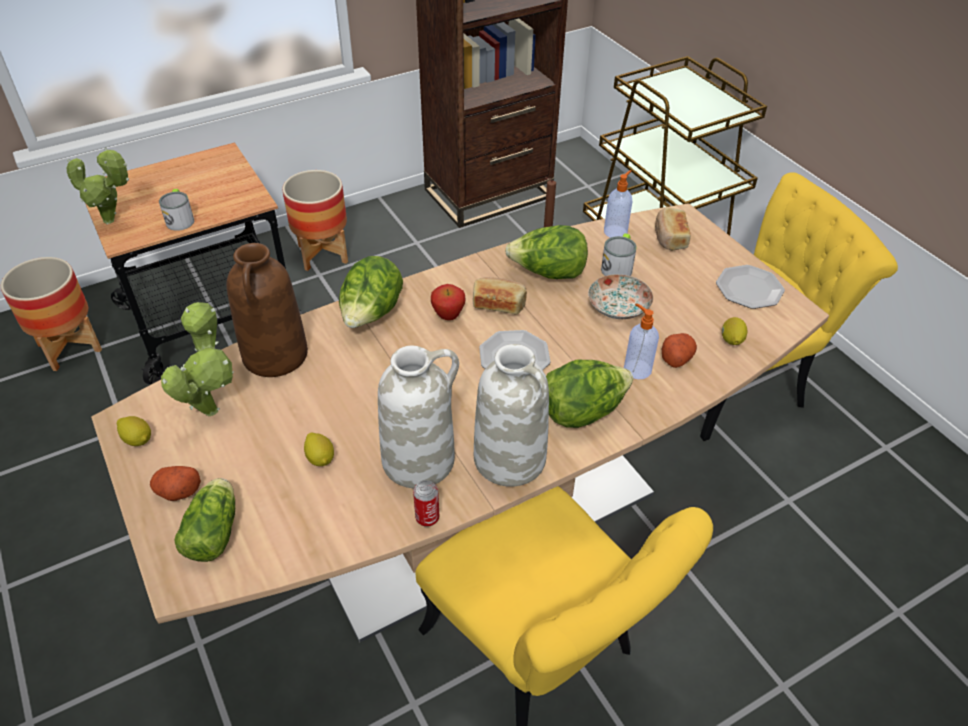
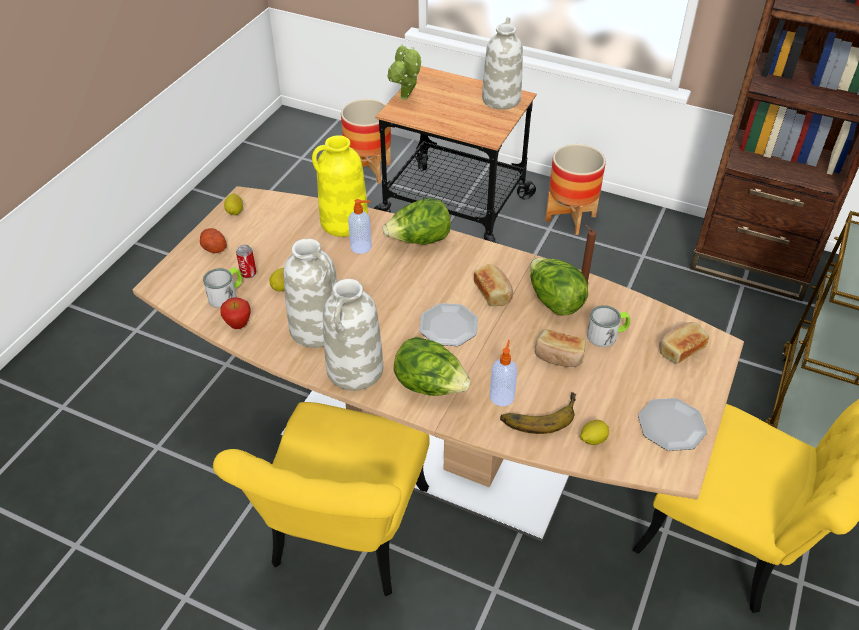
camera: 55 degrees right, 0 degrees up
(180, 219) = (437, 120): mug -> mug (226, 295)
(210, 165) = (500, 99): none -> white vase
(212, 406) = (282, 222): potted plant -> none
(215, 530) = (200, 276): lettuce -> none
(276, 355) = (344, 222): brown vase -> yellow vase
(427, 517) = (276, 356): can -> can (248, 273)
(448, 317) = (454, 275): apple -> apple (238, 325)
(616, 231) = (649, 314): soap dispenser -> soap dispenser (361, 247)
(618, 307) = (559, 356): plate -> bread
(676, 357) = (538, 413): potato -> banana

